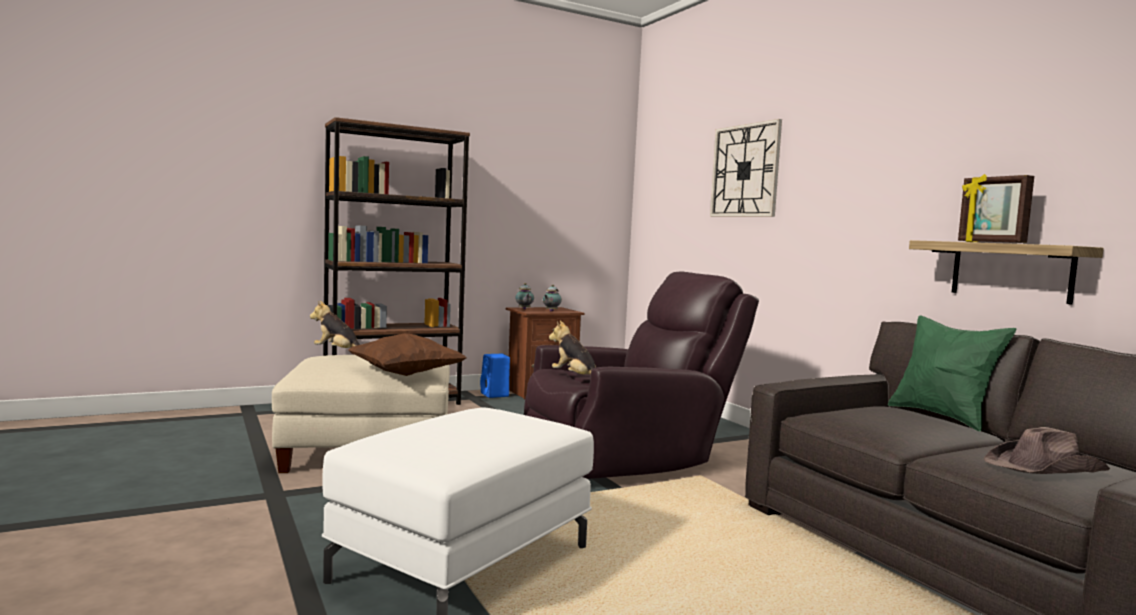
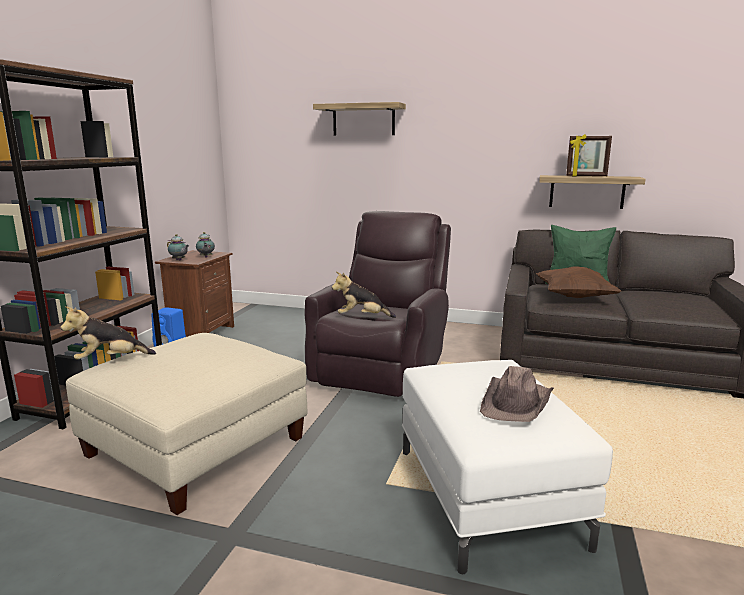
camera: 45 degrees left, 10 degrees up
(405, 374) = (251, 360): brown pillow -> brown pillow (574, 297)
(745, 171) = (363, 120): wall clock -> shelf
(1046, 468) = (681, 303): brown hat -> brown hat (517, 403)

